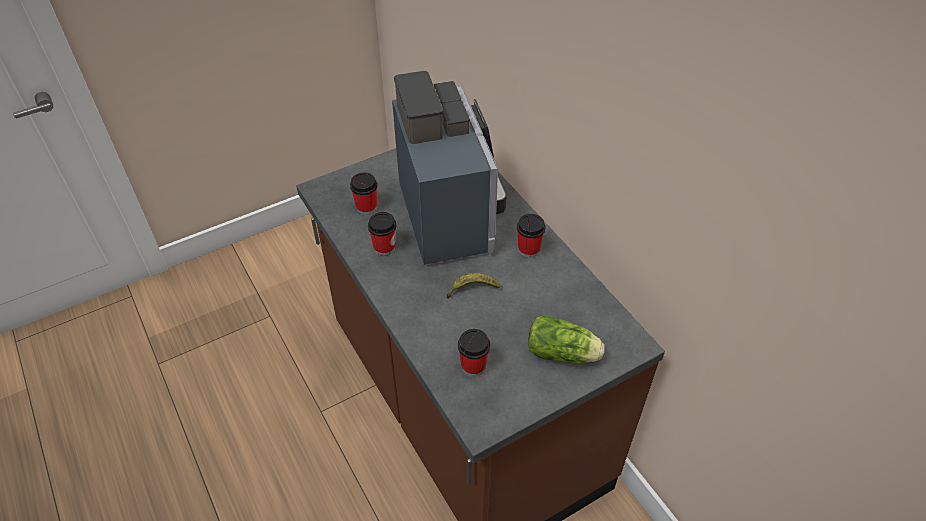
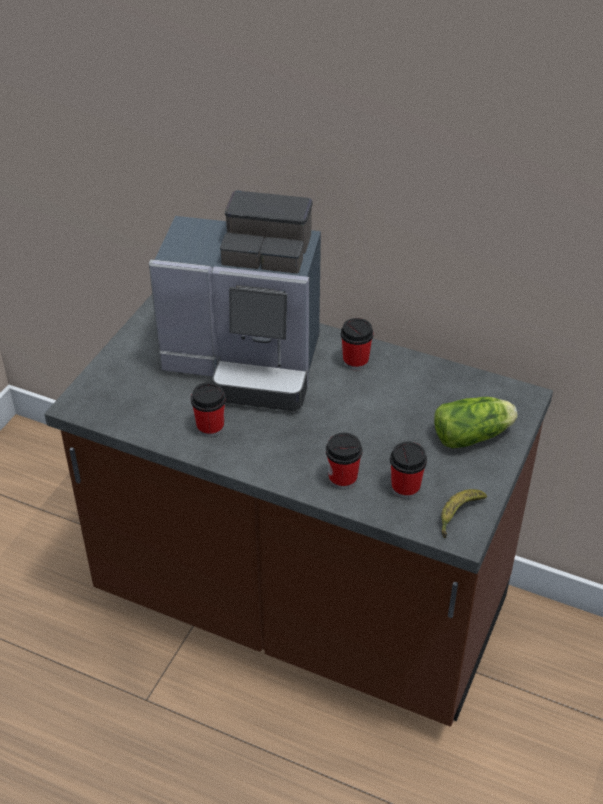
camera: 35 degrees left, 5 degrees down
(366, 207) = (150, 399): cup -> cup (342, 479)
(451, 213) = (247, 363): coffee machine -> coffee machine turned 150 degrees clockwise
(471, 289) = (337, 423): banana -> banana (458, 515)

